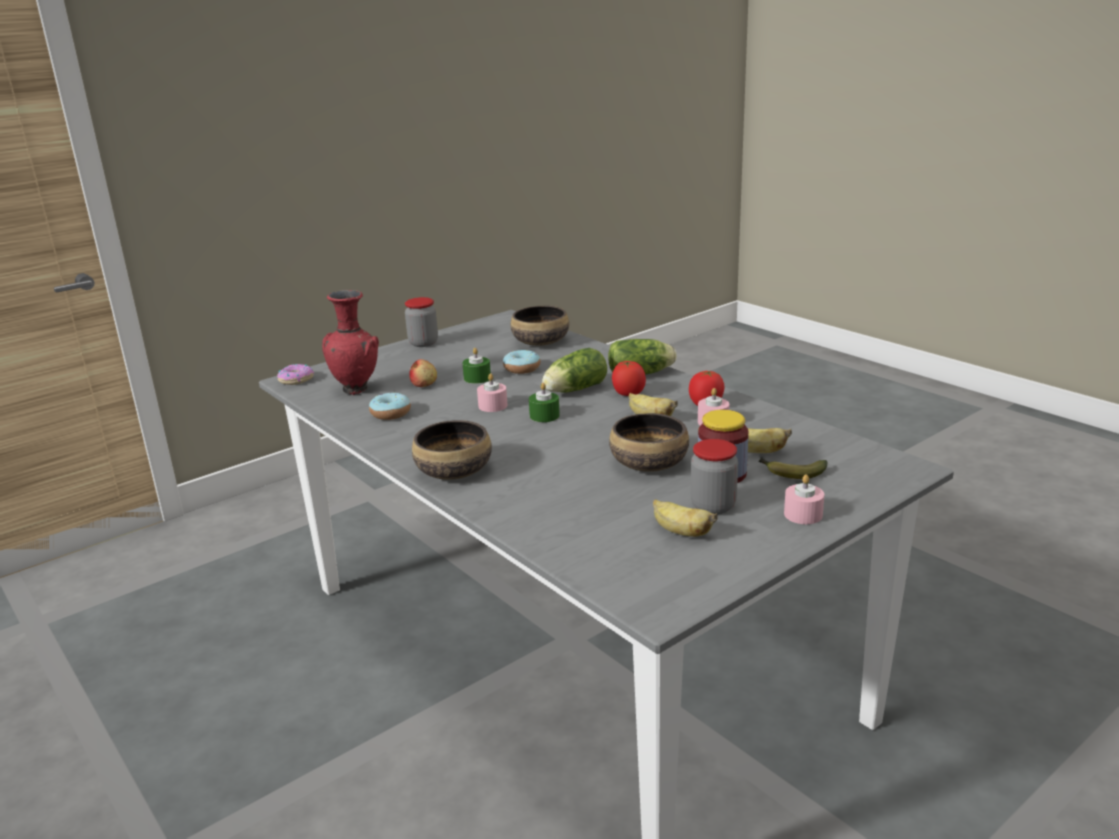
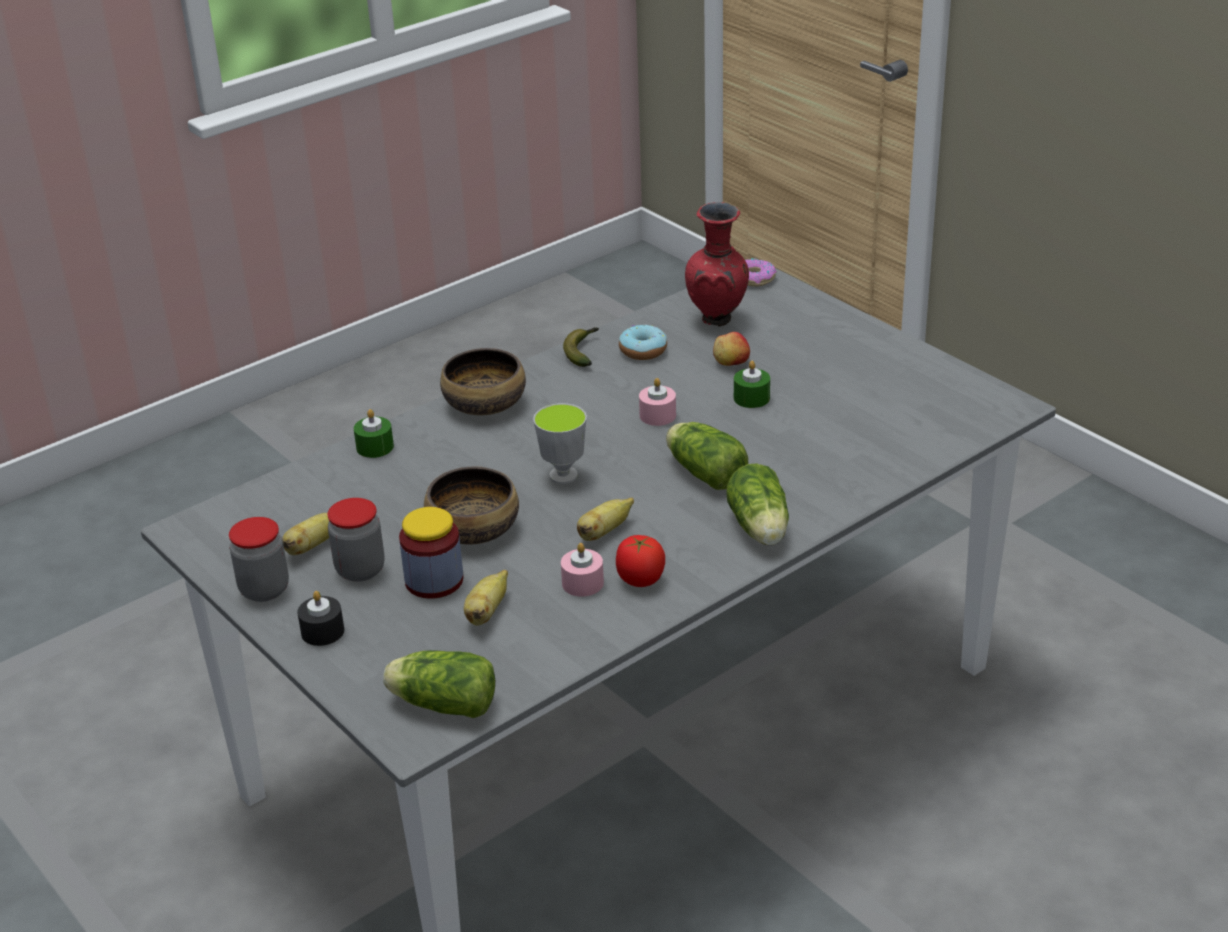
camera: 90 degrees right, 10 degrees up
(423, 343) = (887, 347): jar -> jar (264, 589)
(522, 368) = (785, 429): donut -> none
(541, 342) = (896, 440): bowl -> none
(544, 416) = (622, 453): green candle -> green candle (375, 447)
(573, 434) = (563, 475): none -> cup
(628, 394) = (686, 516): tomato -> none
(791, 473) = (423, 634): banana -> banana (583, 351)
(803, 514) = (322, 631): pink candle -> black candle
(869, 460) = (441, 704): none -> lettuce

